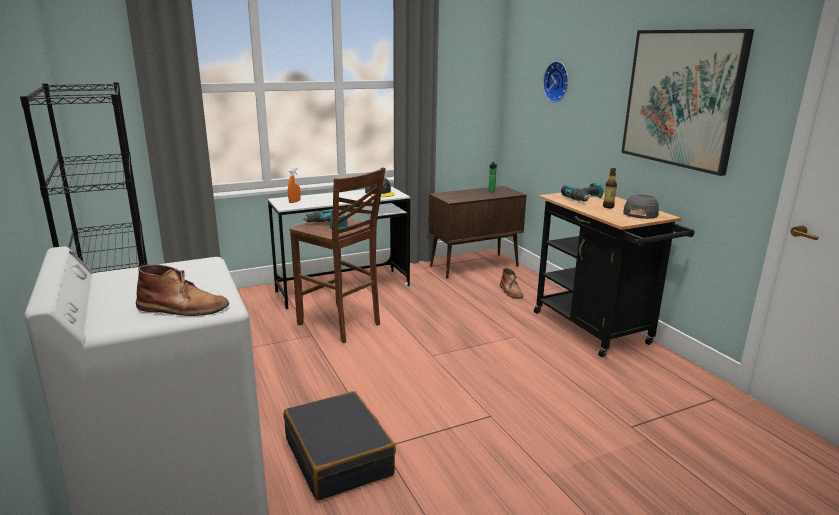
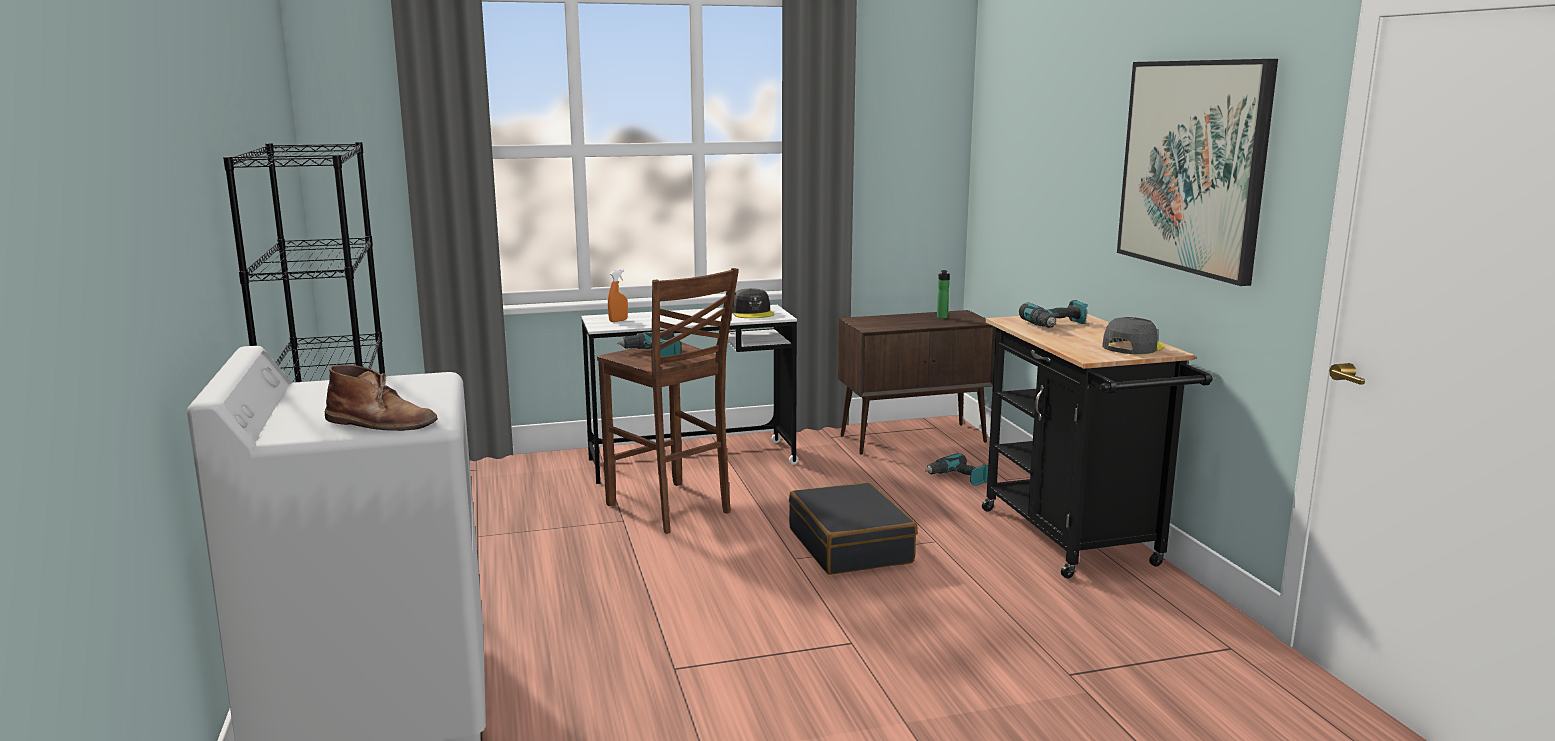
camera: 10 degrees right, 5 degrees down
(339, 456) = (608, 674): black suitcase -> black suitcase (850, 546)
(511, 291) = (958, 478): brown boot -> power drill
(558, 82) = (1038, 143): wall clock -> none
(608, 207) = (1085, 337): bottle -> none

